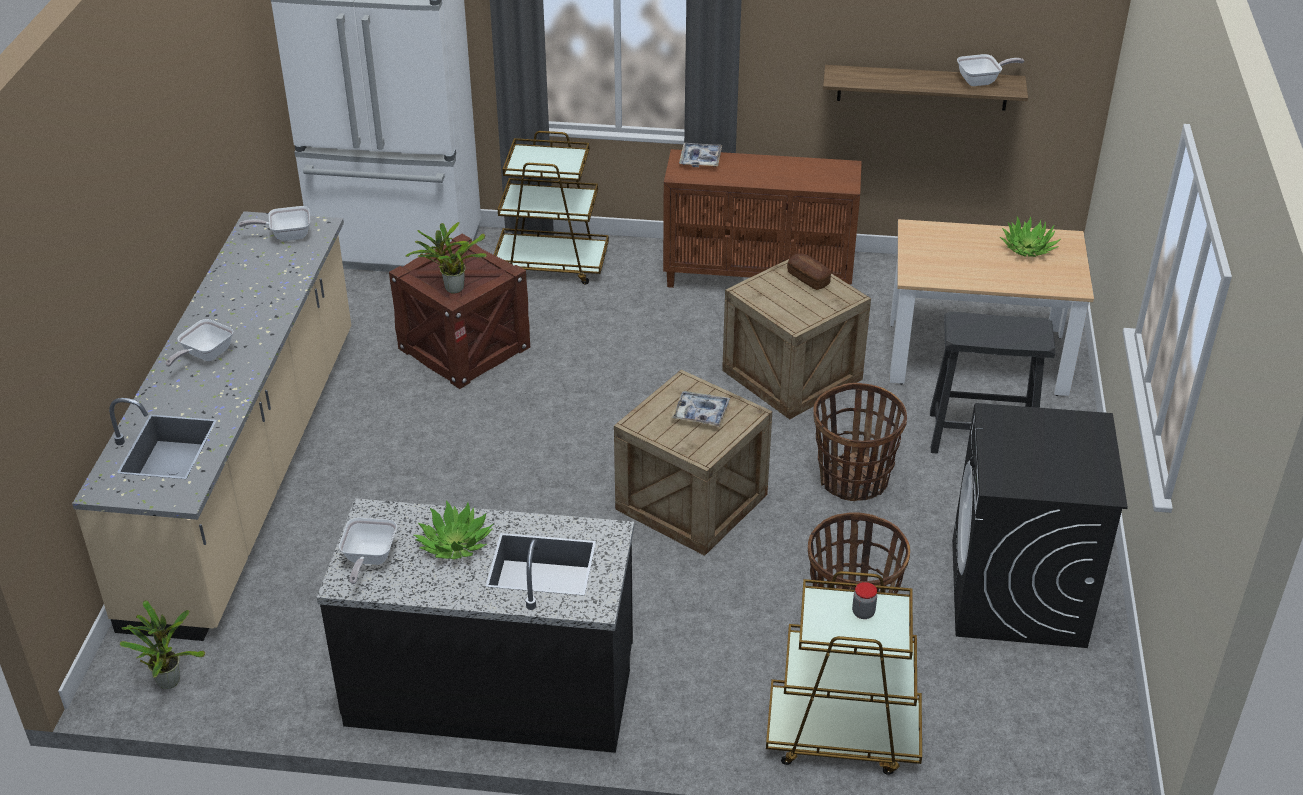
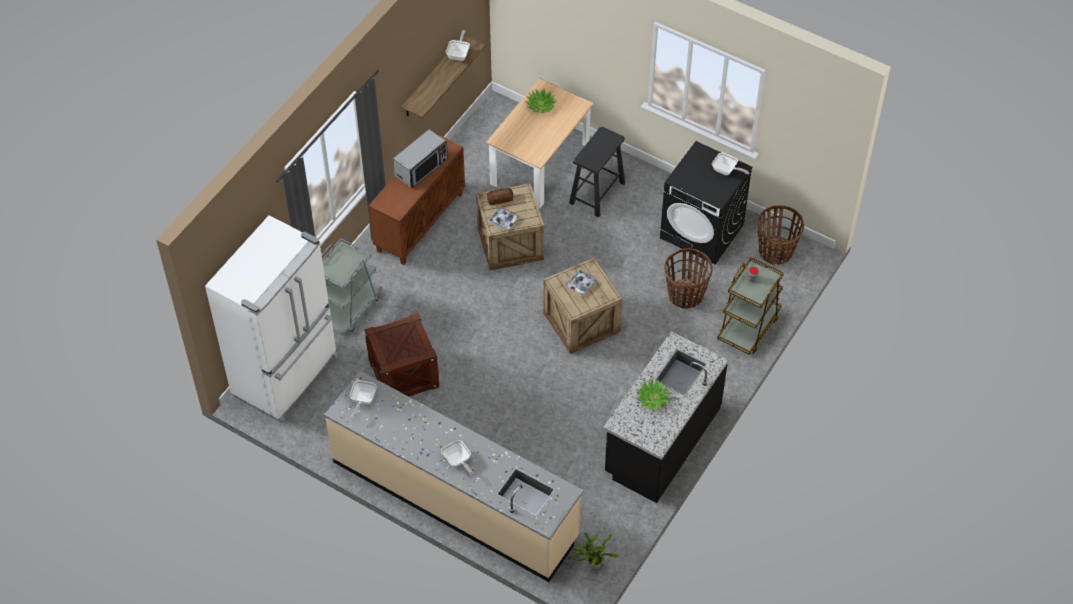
camera: 65 degrees left, 15 degrees up
(368, 560) = (647, 432): frying pan -> frying pan (726, 171)
(451, 288) = (414, 350): potted plant -> none
(552, 264) = (348, 308): brown cart -> grey cart
(700, 159) = (388, 196): tray -> tray (504, 221)
(782, 171) = (421, 167): none -> microwave
(853, 480) = (600, 255): basket -> basket (776, 251)

